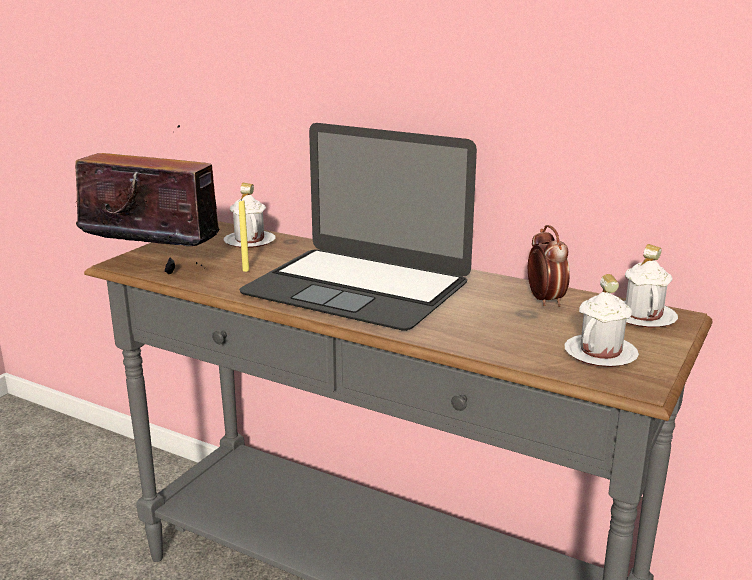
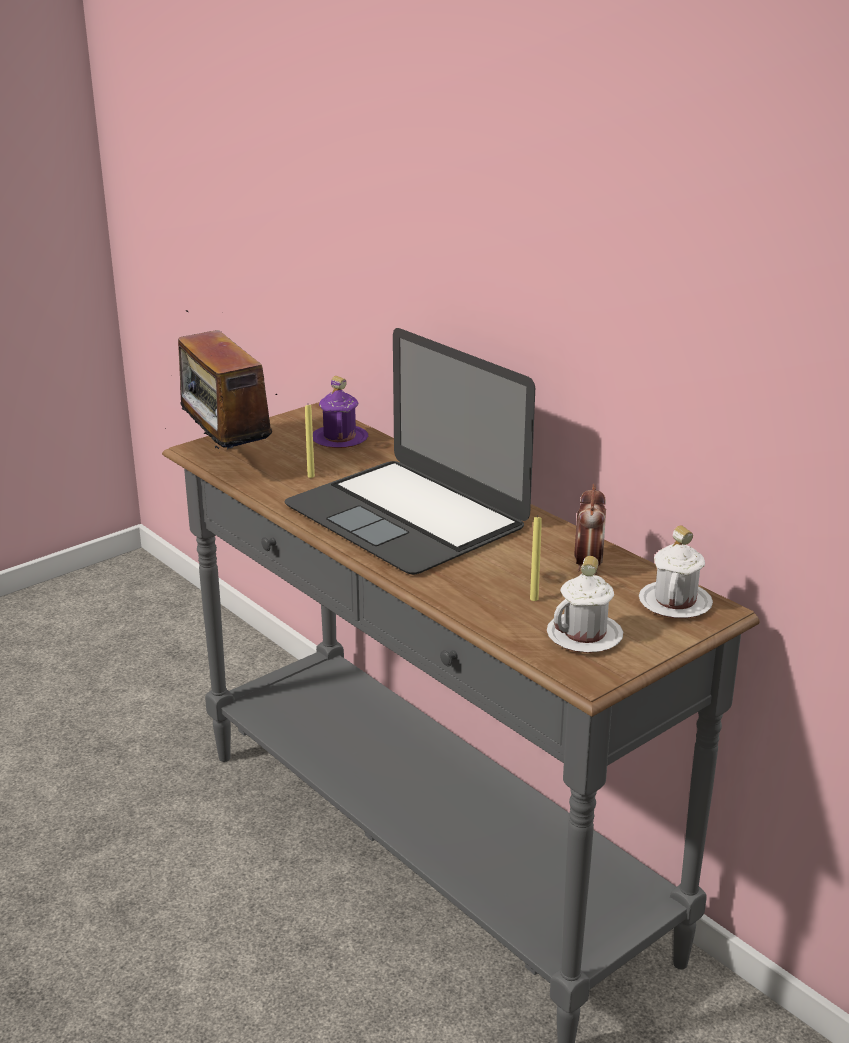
camera: 20 degrees right, 5 degrees up
(154, 267) = (225, 458): radio -> radio turned 150 degrees counterclockwise
(249, 241) = (339, 439): white mug -> purple mug
(528, 332) = (534, 599): none -> yellow candle

